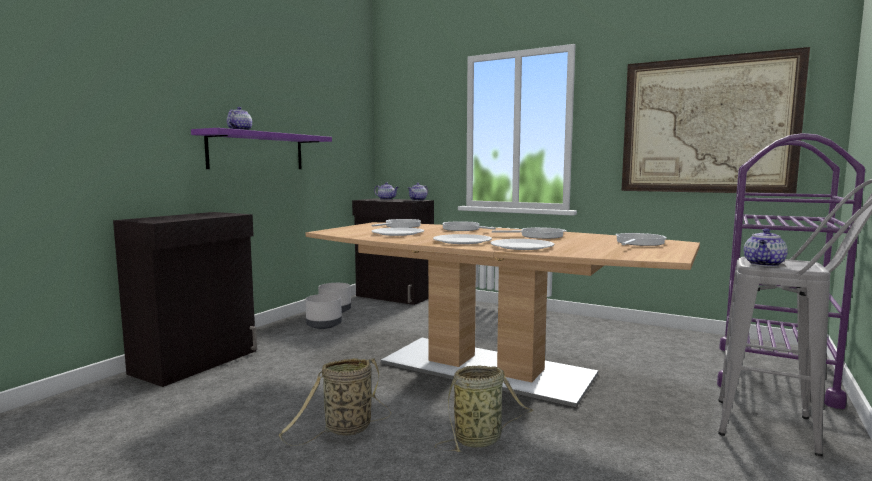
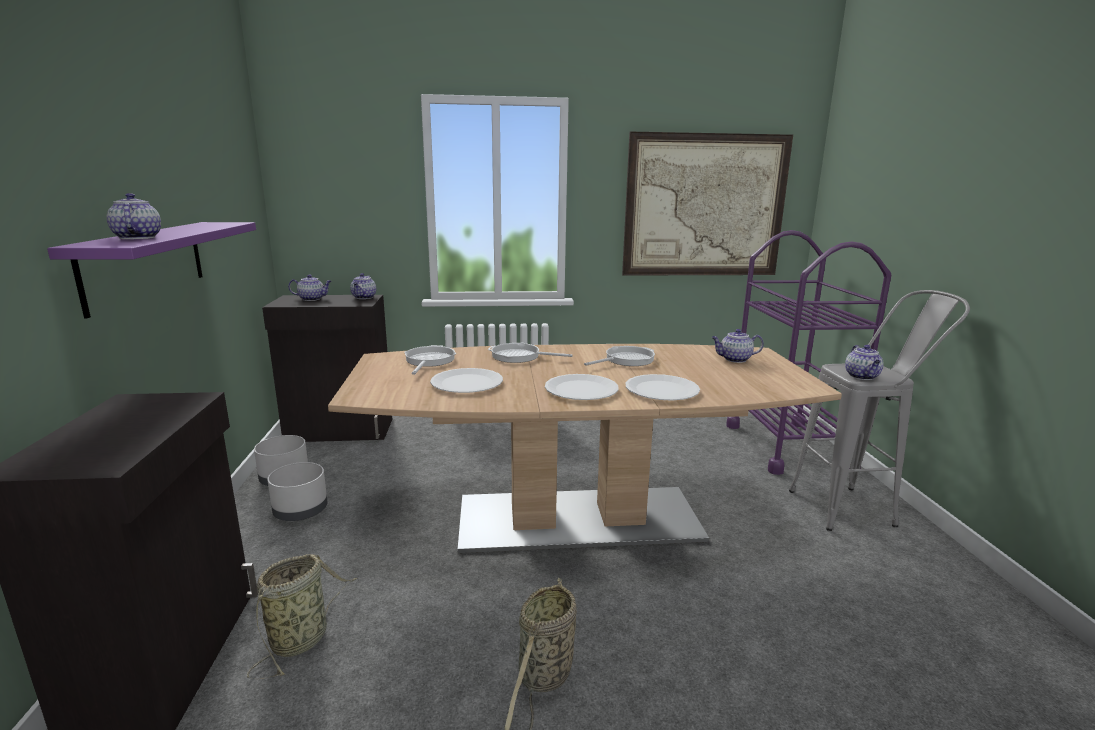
camera: 35 degrees left, 10 degrees up
(480, 439) = (683, 622): basket -> basket (302, 638)
(638, 243) = (734, 359): frying pan -> teapot

